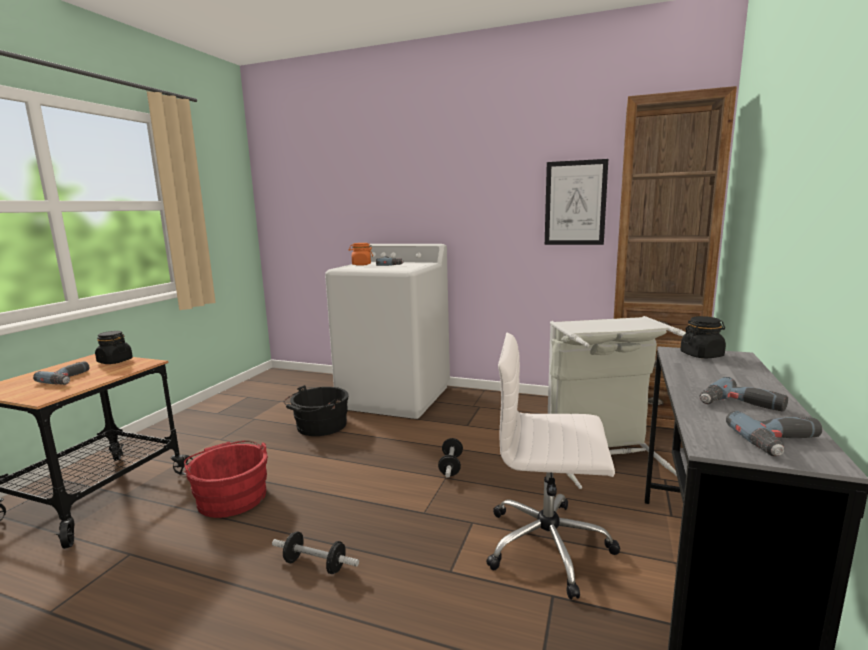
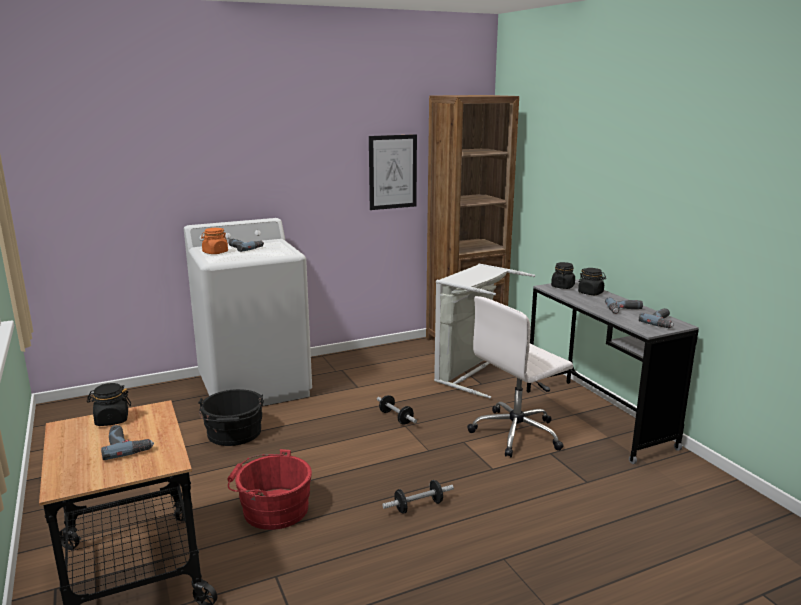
camera: 45 degrees left, 5 degrees up
(732, 371) = (590, 293): none -> black jar

